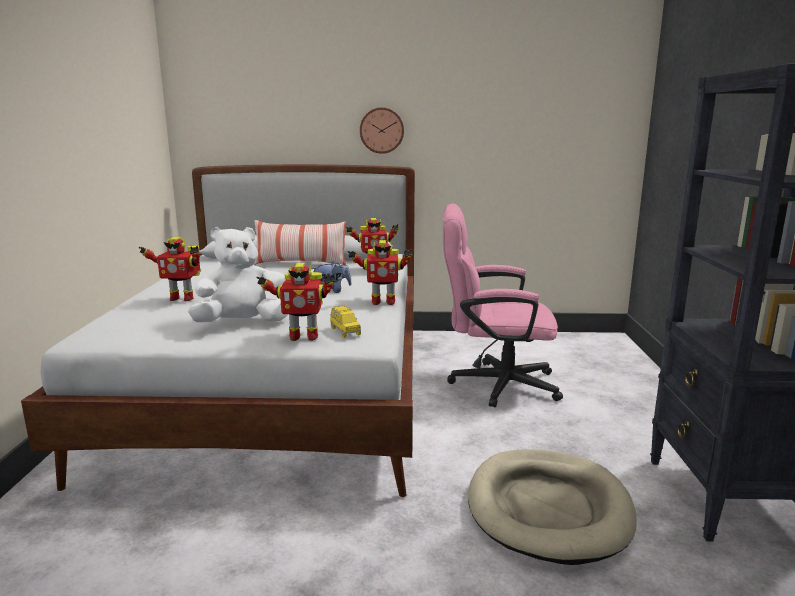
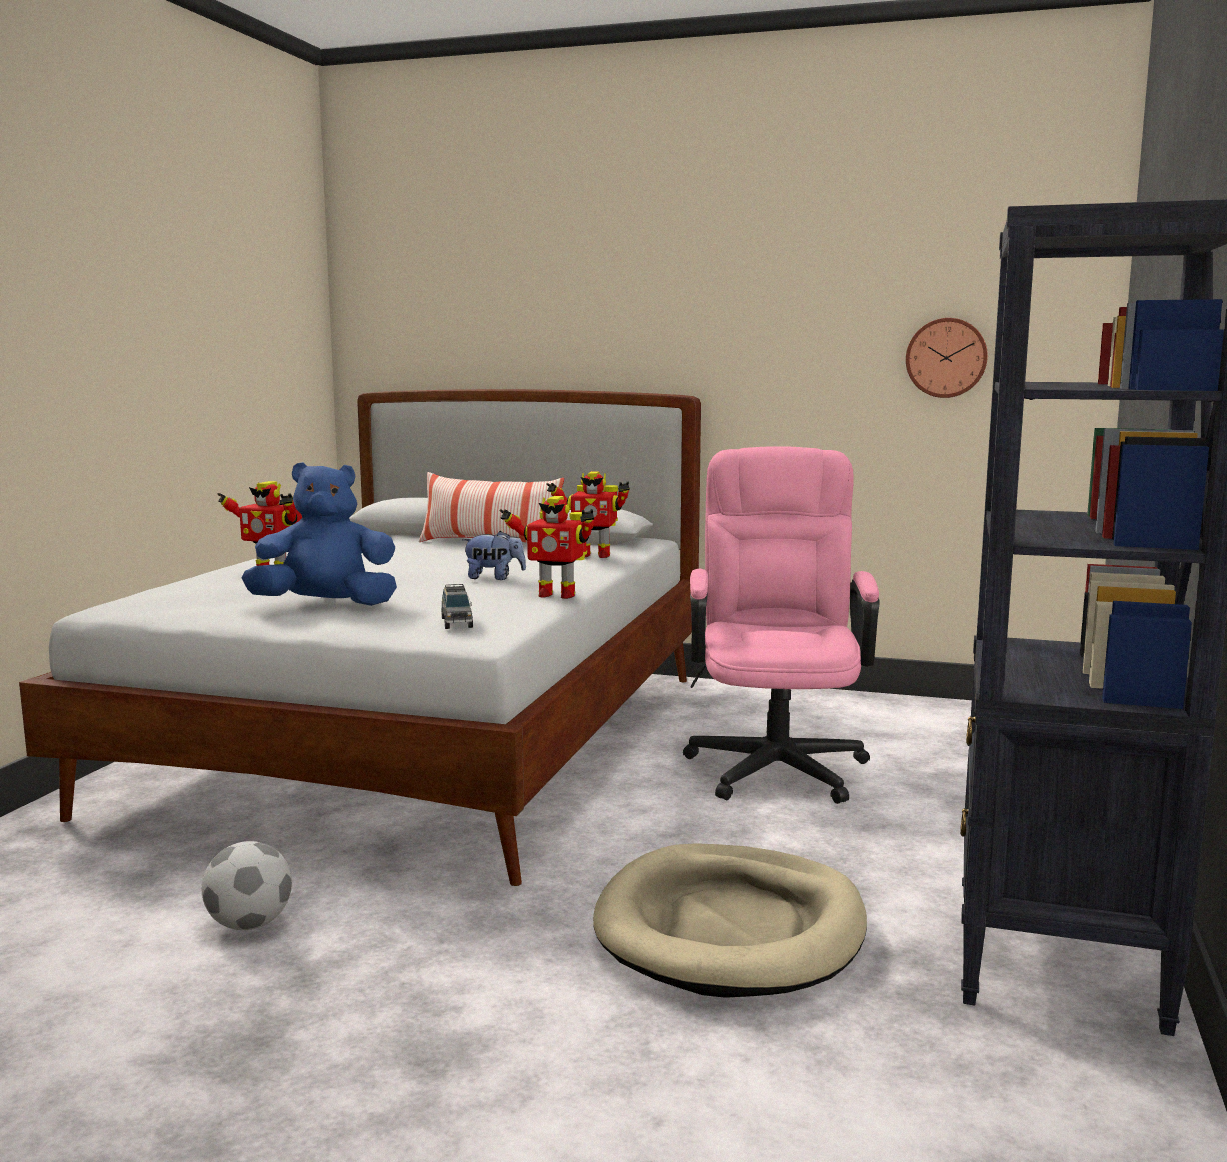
camera: 15 degrees right, 5 degrees down
(242, 323) = (326, 605): white plush toy -> blue plush toy
(245, 559) = (249, 924): none -> football
(302, 336) = (390, 624): toy robot -> none
(345, 331) = (456, 622): yellow toy car -> grey toy car
(382, 130) = (650, 335): wall clock -> wall clock (946, 358)
(493, 384) = (776, 762): pink office chair -> pink office chair turned 75 degrees clockwise

